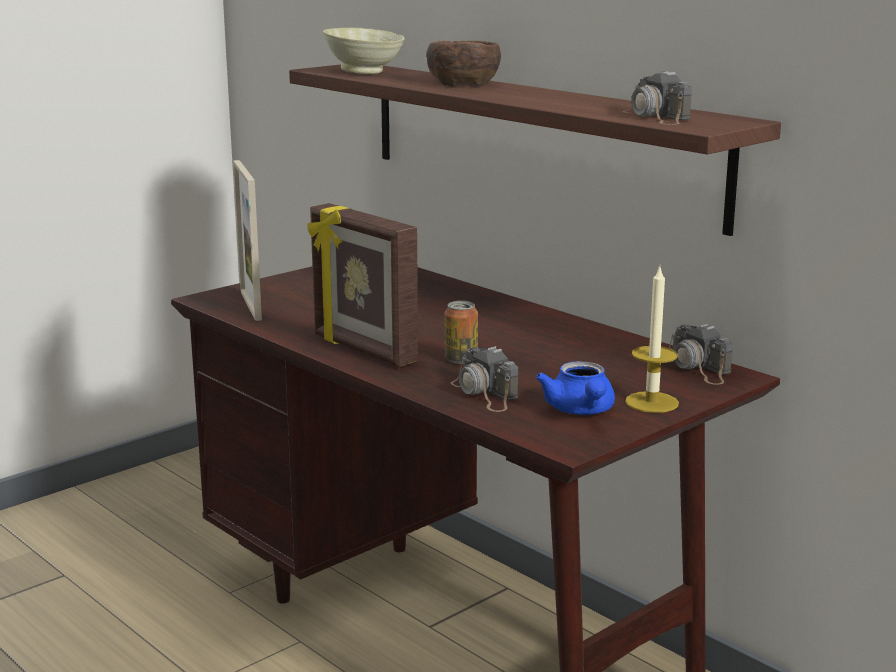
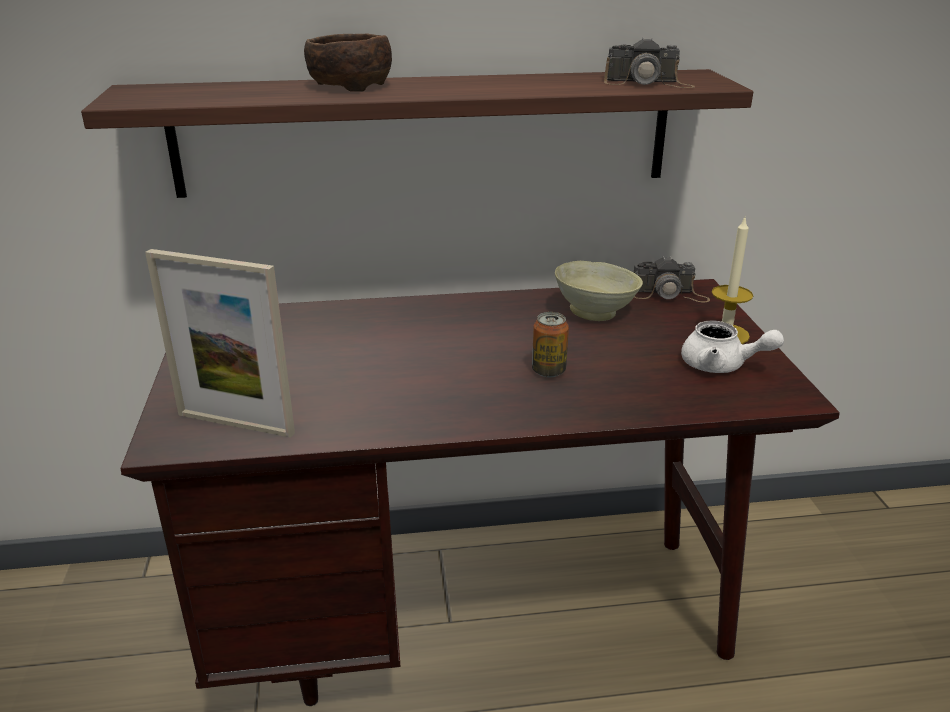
camera: 55 degrees left, 10 degrees up
(362, 350) = (465, 407): picture frame -> none
(364, 72) = (192, 95): beige bowl -> beige bowl (596, 313)
(485, 393) = (644, 390): camera -> none
(581, 411) = (721, 366): blue teapot -> white teapot

